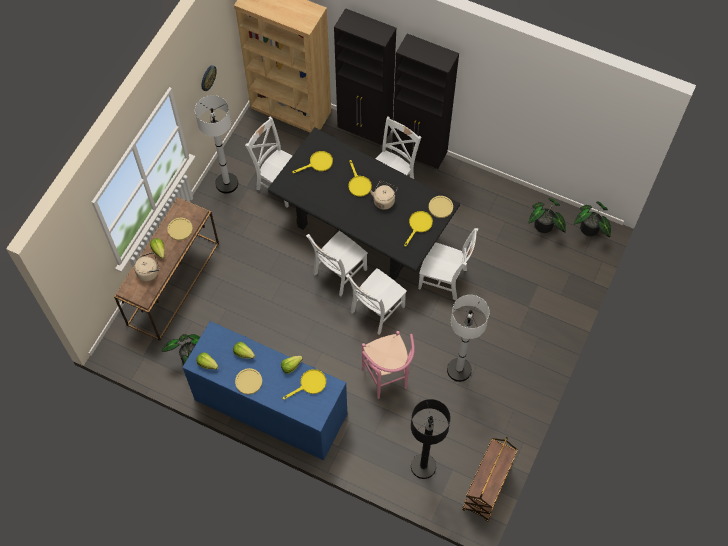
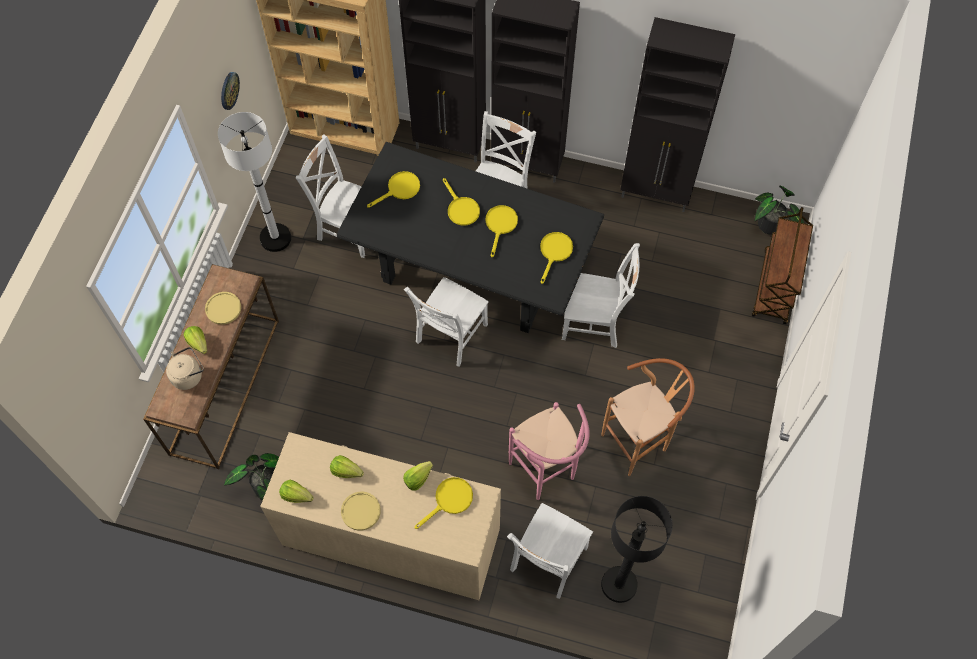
camera: 10 degrees left, 0 degrees up
(270, 406) = (391, 536): blue dresser -> beige dresser
(376, 311) = (511, 378): white chair -> white chair (547, 561)
(384, 200) = (500, 225): beige kettle -> yellow frying pan
(440, 207) = (579, 223): yellow plate -> none
(459, 370) = (639, 441): white floor lamp -> brown stool
(487, 488) = (713, 599): brown cart -> brown cart (775, 287)
(509, 193) = (656, 194): none -> black cabinet
(544, 227) = (711, 232): potted plant -> none

